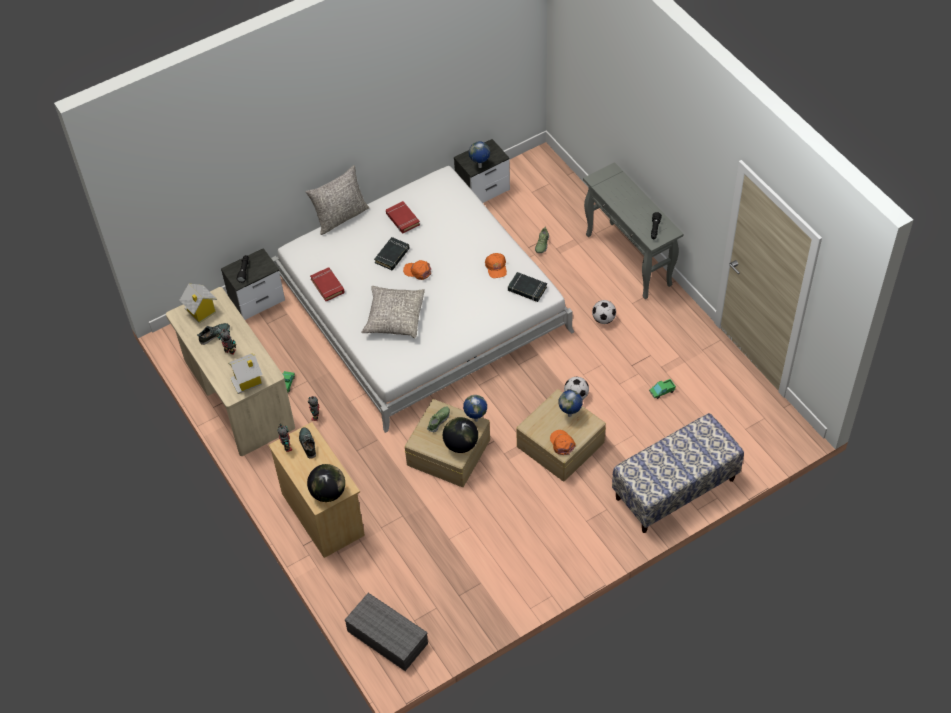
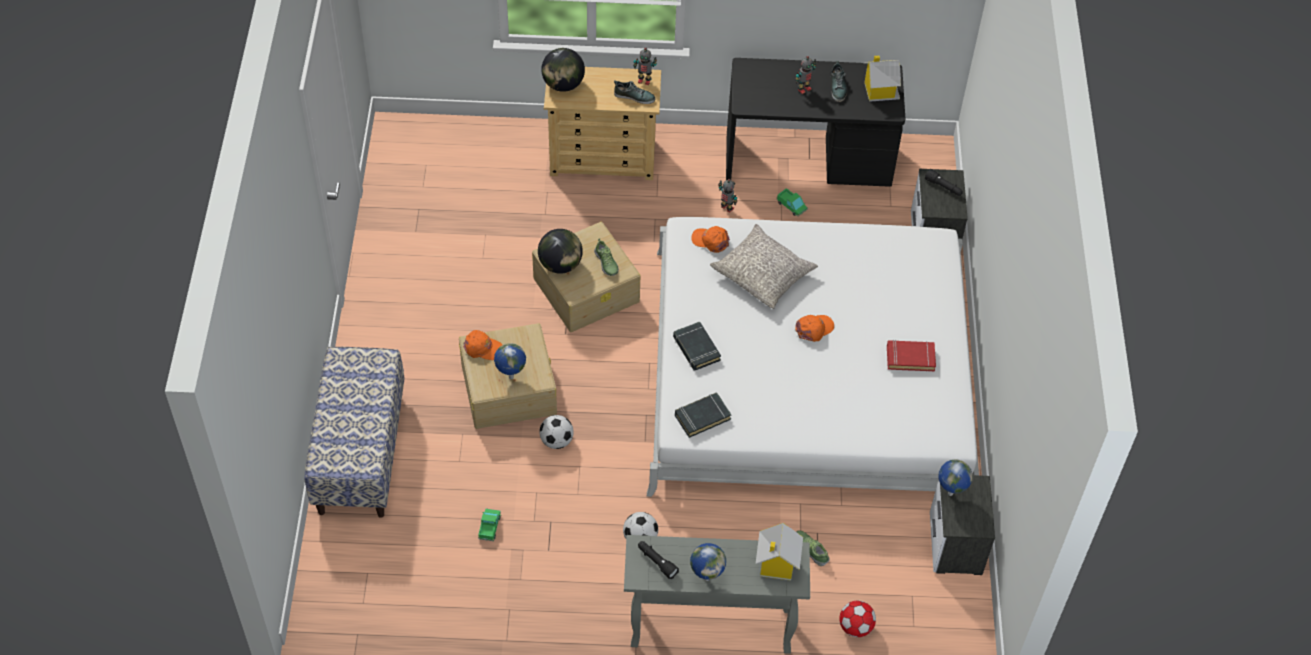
camera: 120 degrees right, 0 degrees up
(237, 396) = (808, 161): beige desk -> black desk
(247, 381) = (752, 85): toy house -> toy house (776, 564)
(328, 286) = (858, 242): red book -> none
(340, 217) = (962, 305): grey pillow -> none
(386, 637) = (429, 137): grey storage box -> none
(392, 255) = (858, 319): black book -> black book (696, 348)
(475, 420) = (580, 293): globe -> globe (706, 577)
(496, 267) = (760, 407): orange cap -> orange cap (710, 241)
(571, 204) = (855, 627): none -> football

